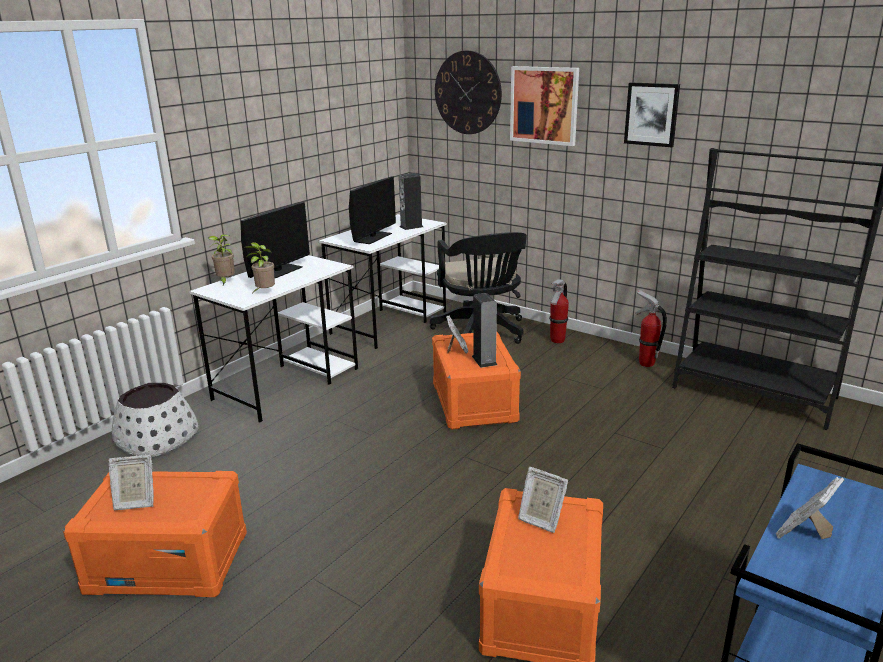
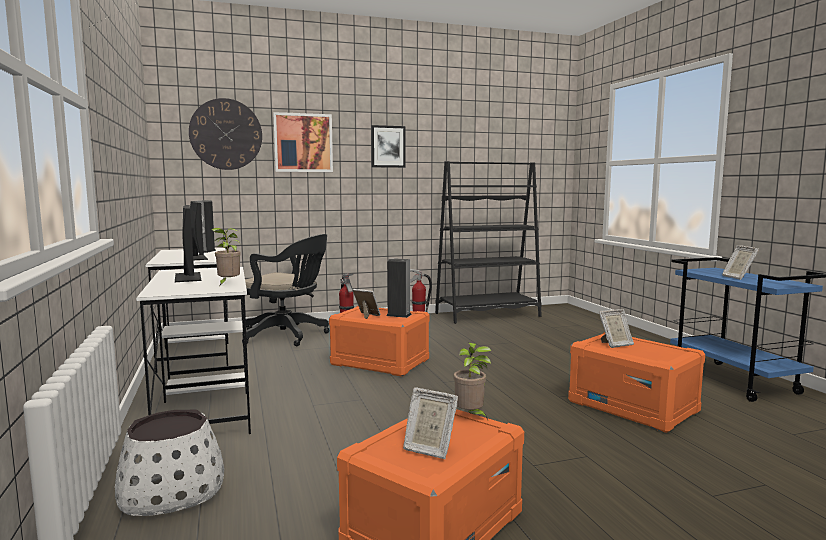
camera: 55 degrees left, 15 degrees down
(135, 502) = (428, 449): picture frame -> picture frame turned 90 degrees clockwise
(225, 282) = (155, 288): potted plant -> potted plant (471, 416)

